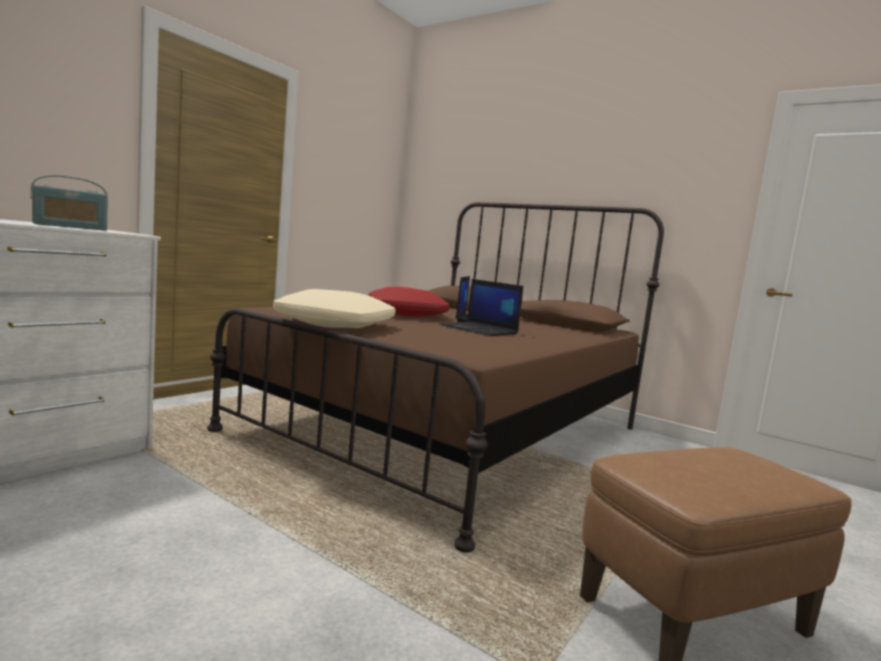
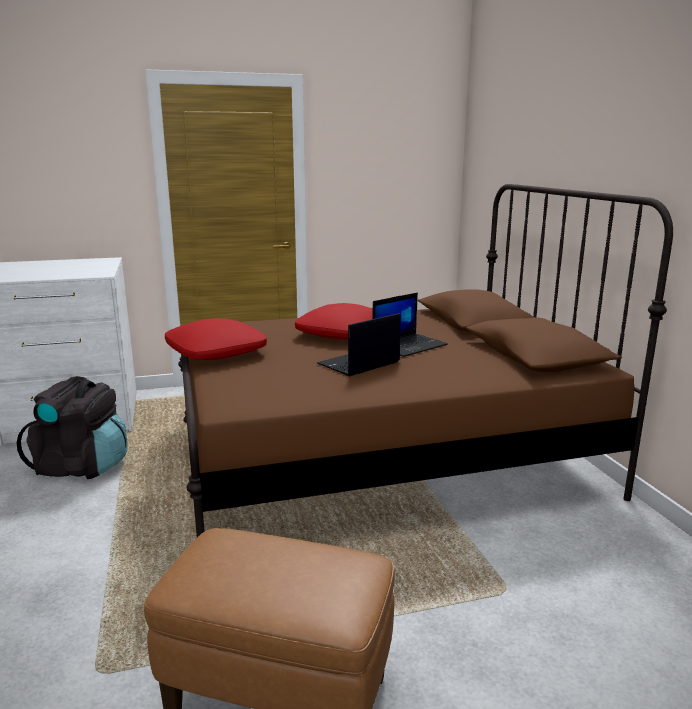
camera: 40 degrees right, 10 degrees up
(70, 227) = (66, 272): radio -> none
(140, 496) = (82, 466): none -> black backpack
(336, 324) = (217, 352): beige pillow -> red pillow
(480, 330) = (358, 364): laptop -> laptop turned 60 degrees clockwise

